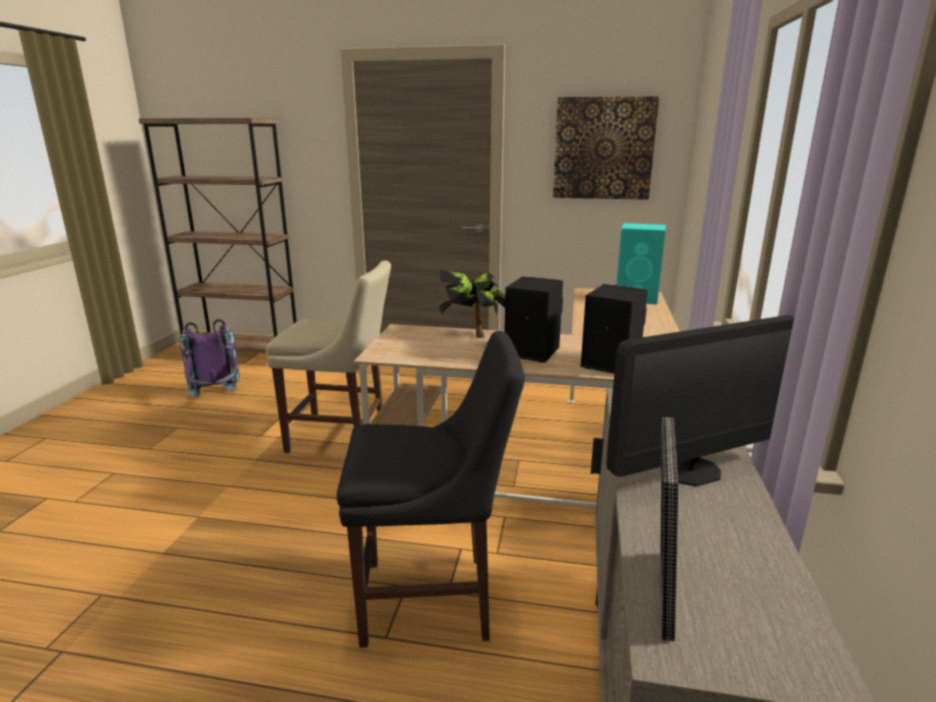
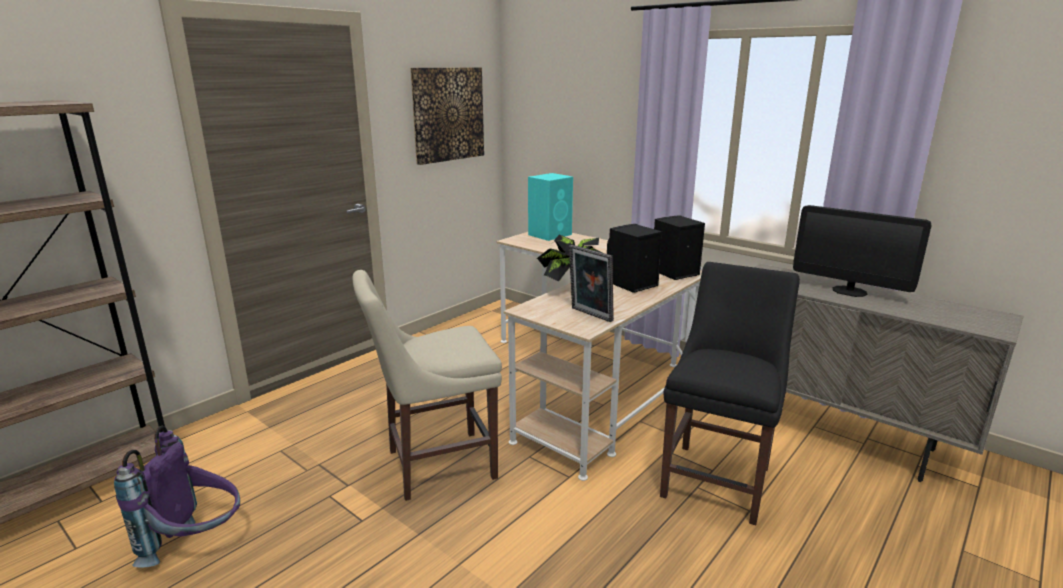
camera: 60 degrees left, 0 degrees up
(341, 437) = (435, 465): beige chair -> beige chair turned 150 degrees counterclockwise
(658, 591) = (957, 324): picture frame -> picture frame (589, 315)
(690, 470) = (849, 291): monitor -> monitor turned 120 degrees clockwise

